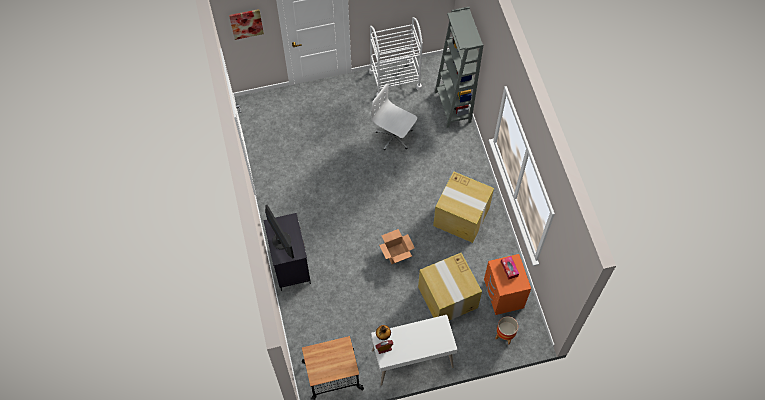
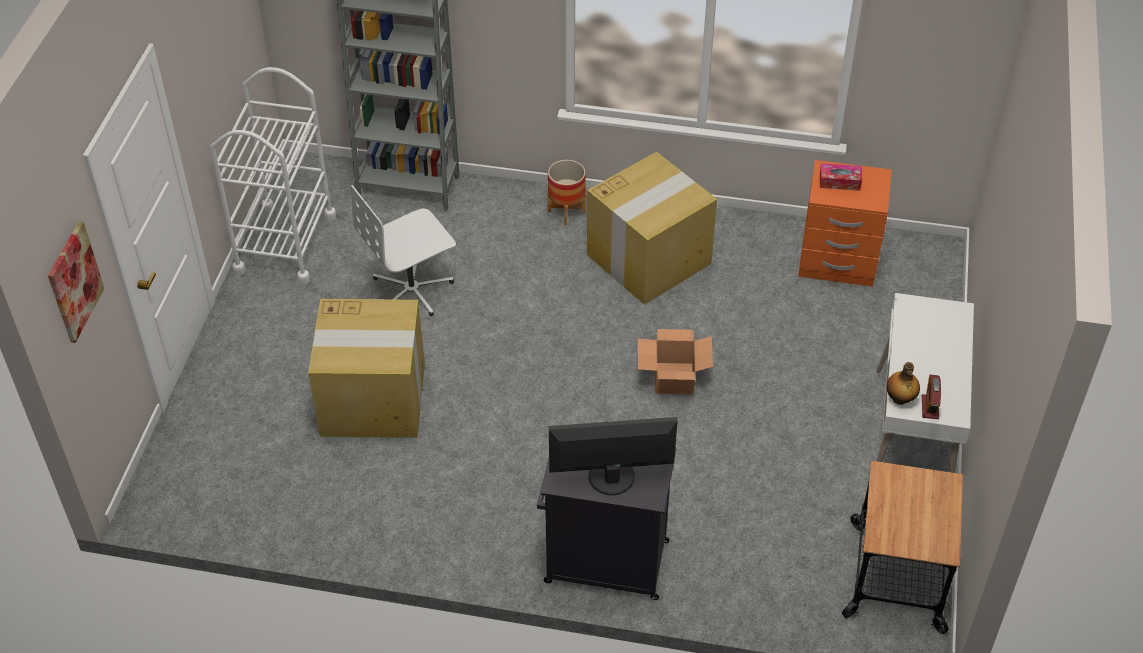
camera: 65 degrees left, 15 degrees down
(448, 298) = (807, 338): cardboard box -> cardboard box (375, 399)
(505, 335) = (918, 289): planter -> planter (567, 212)

